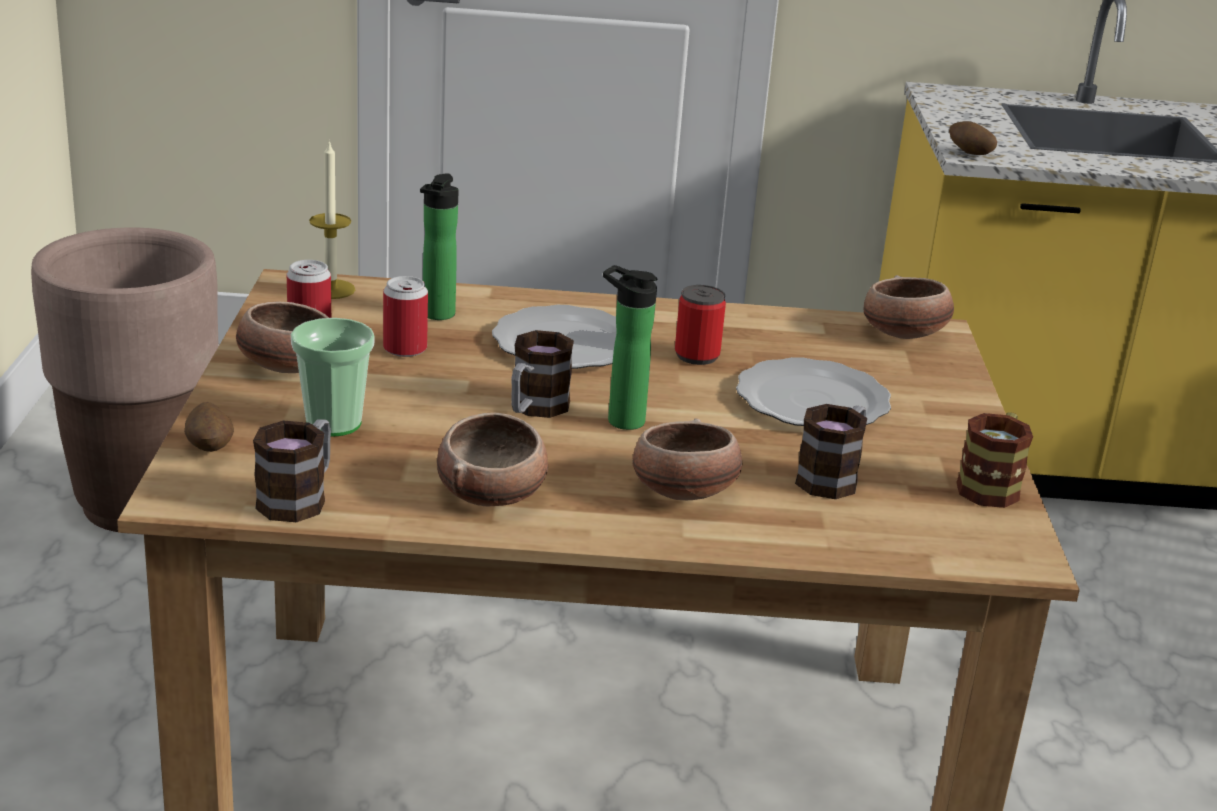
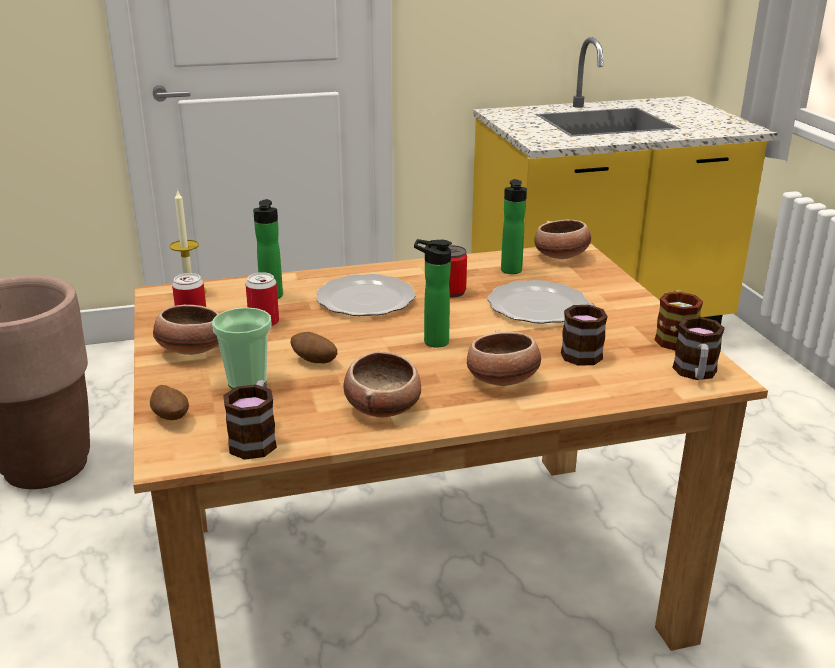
camera: 15 degrees left, 0 degrees up
(534, 409) = (373, 345): mug -> mug (695, 374)
(809, 343) = (511, 272): none -> bottle
(969, 153) = (540, 144): potato -> potato (314, 361)

